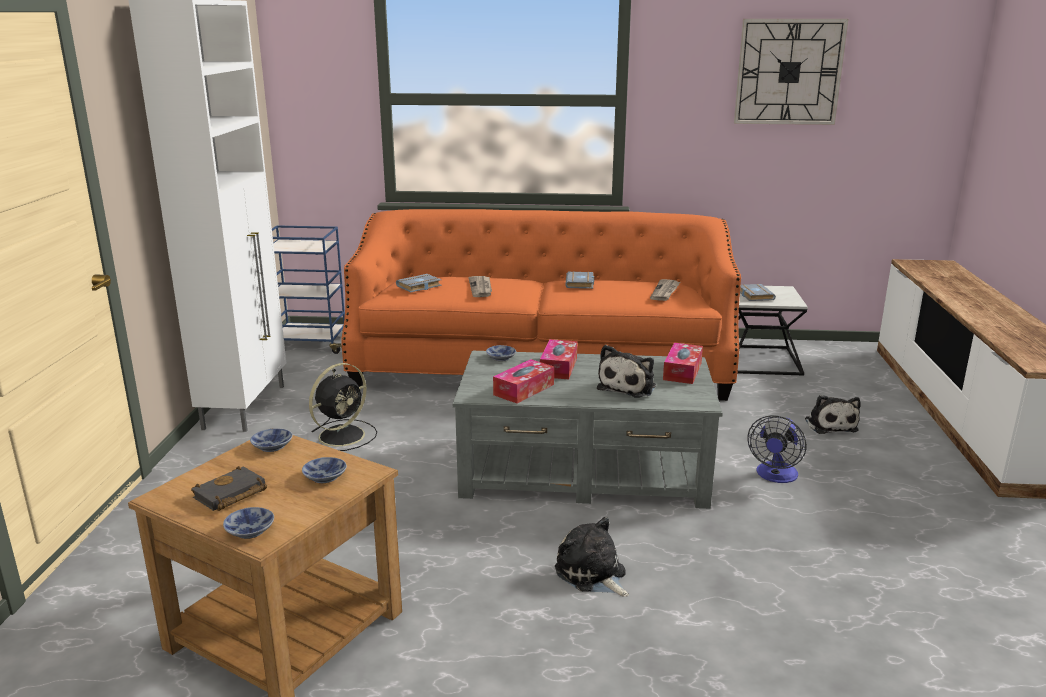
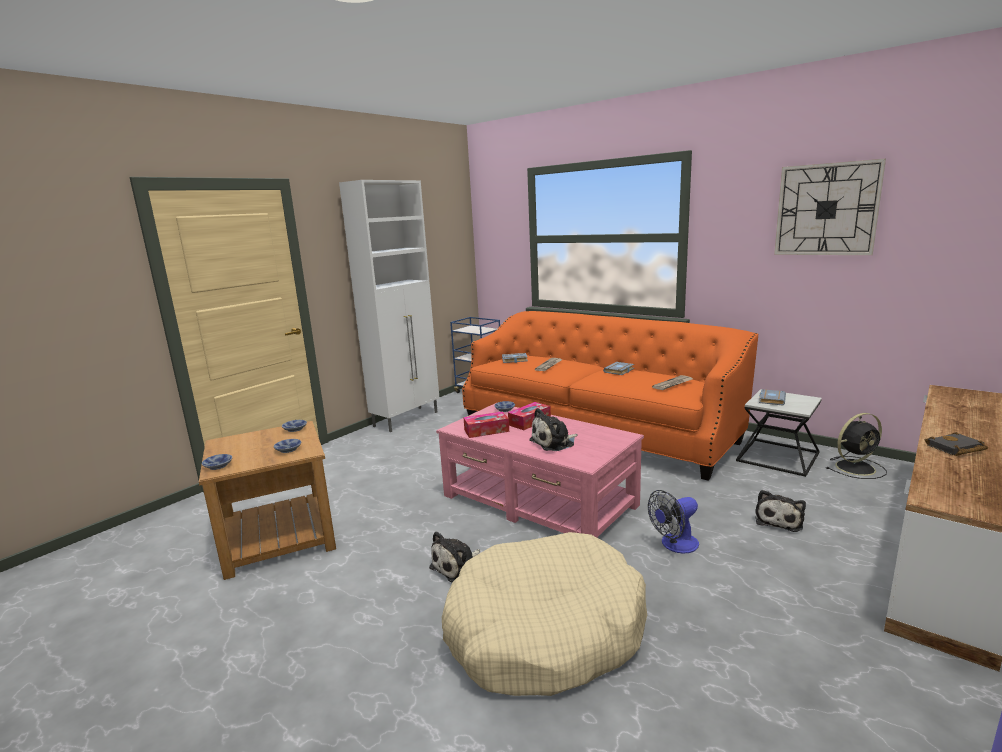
camera: 35 degrees right, 5 degrees down
(230, 495) = (240, 447): black book -> black book (955, 449)
(343, 435) = (432, 445): black fan -> black fan (856, 467)
(585, 470) = (538, 501): grey coffee table -> pink coffee table
(592, 574) = (458, 567): plush toy -> plush toy turned 135 degrees counterclockwise
(682, 371) = (609, 440): tissue box -> none
(765, 602) = (544, 631): none -> beige dog bed

